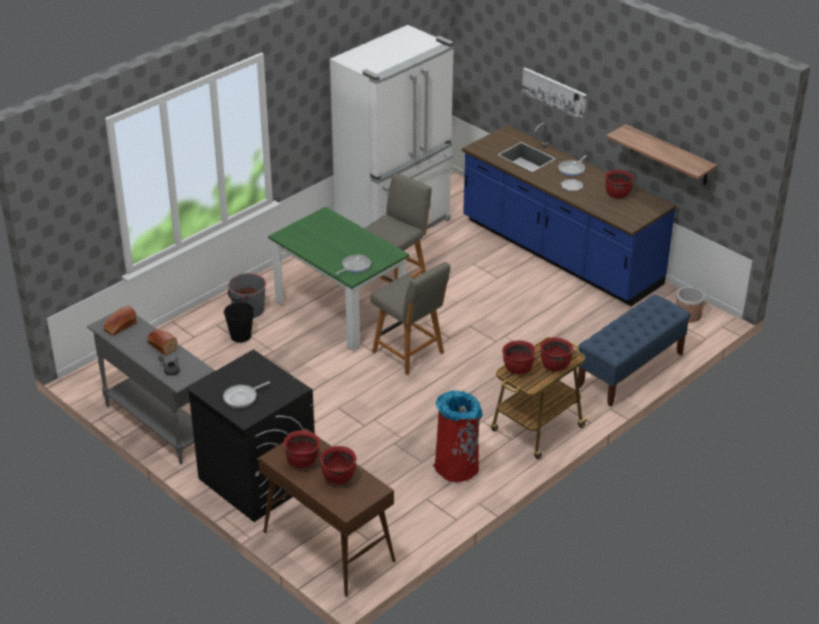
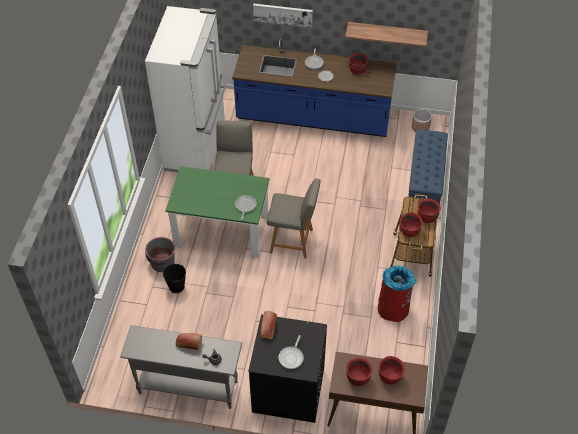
camera: 35 degrees left, 15 degrees up
(119, 327) = (144, 344): bread -> bread (268, 329)

